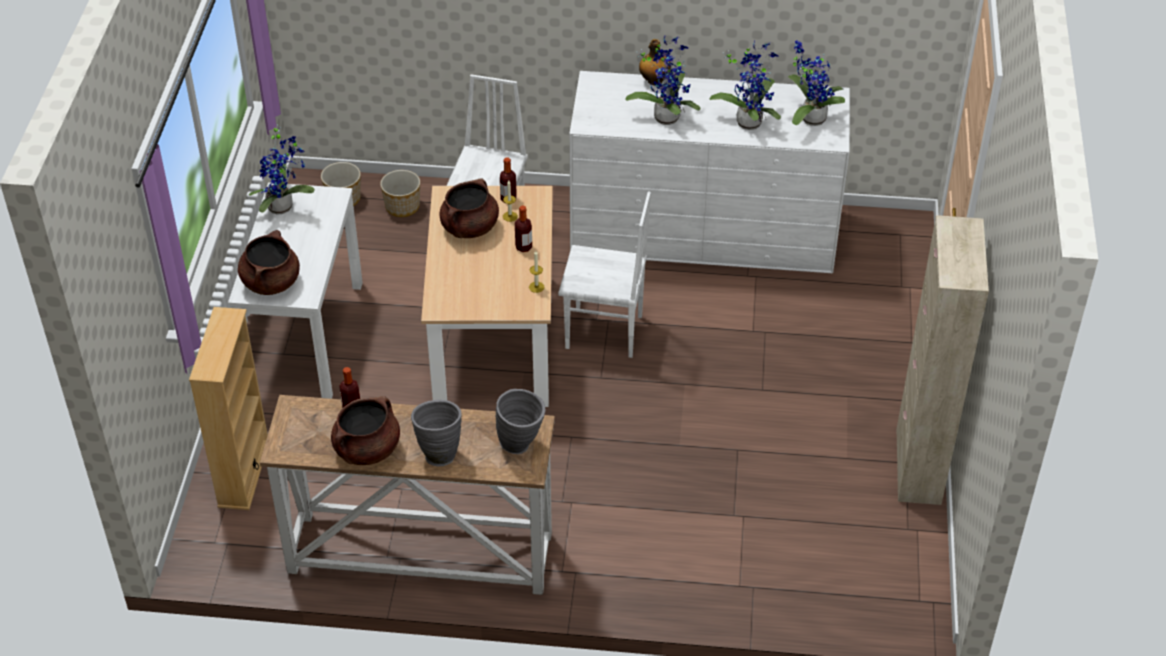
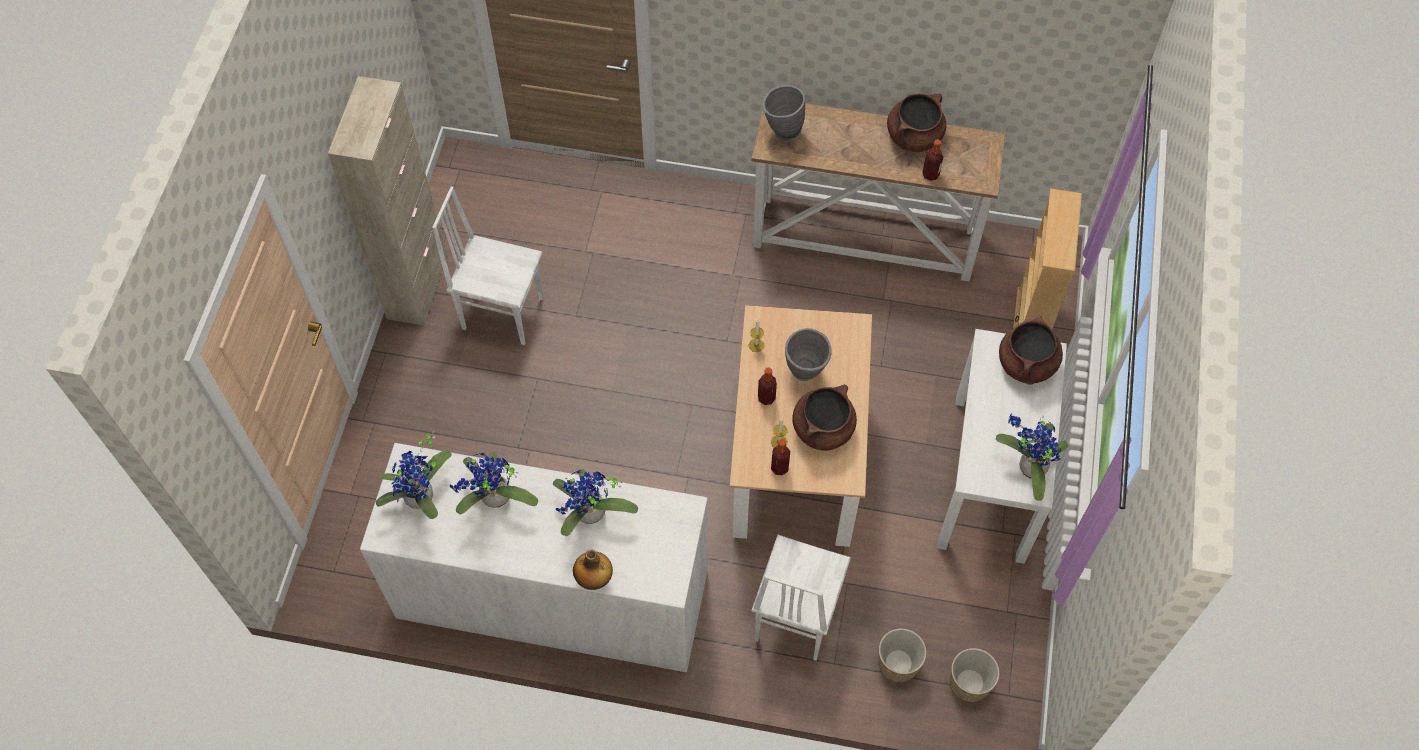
camera: 175 degrees left, 15 degrees up
(438, 452) = (853, 130): grey vase -> grey vase (805, 375)
(604, 333) = (682, 458): white chair -> white chair (502, 312)

